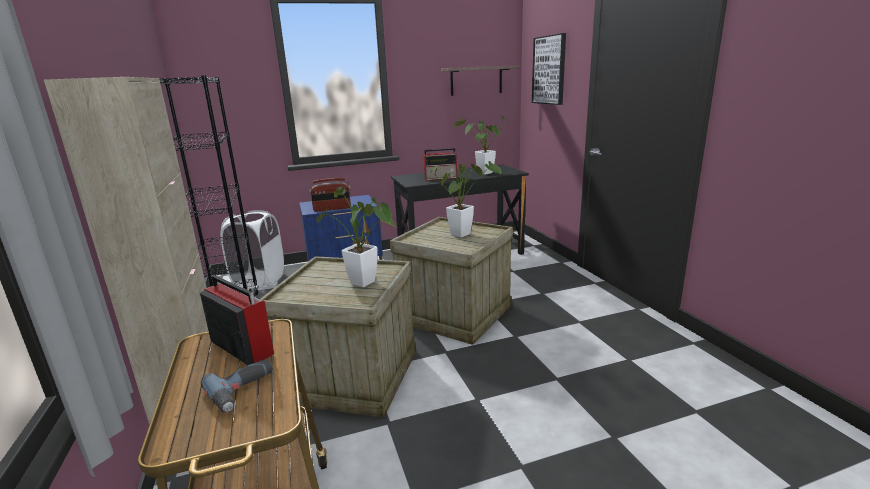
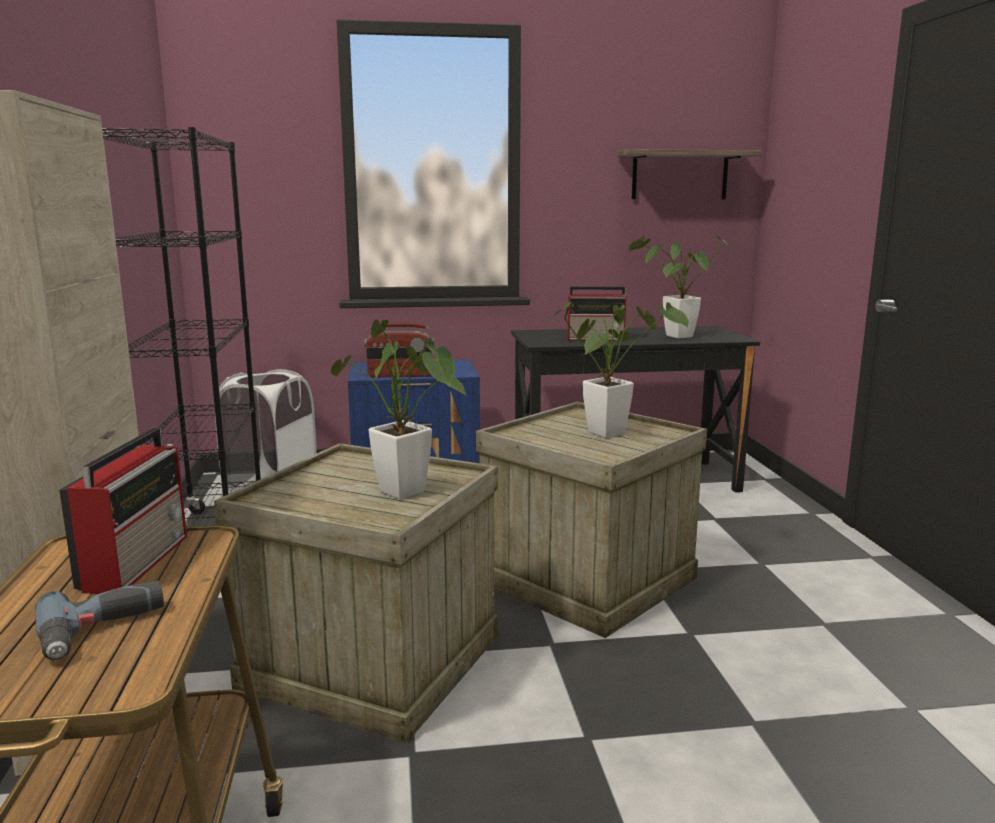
camera: 10 degrees right, 5 degrees down
(241, 346) = (137, 561): radio -> radio turned 45 degrees clockwise
(549, 70) = (813, 158): picture -> none

